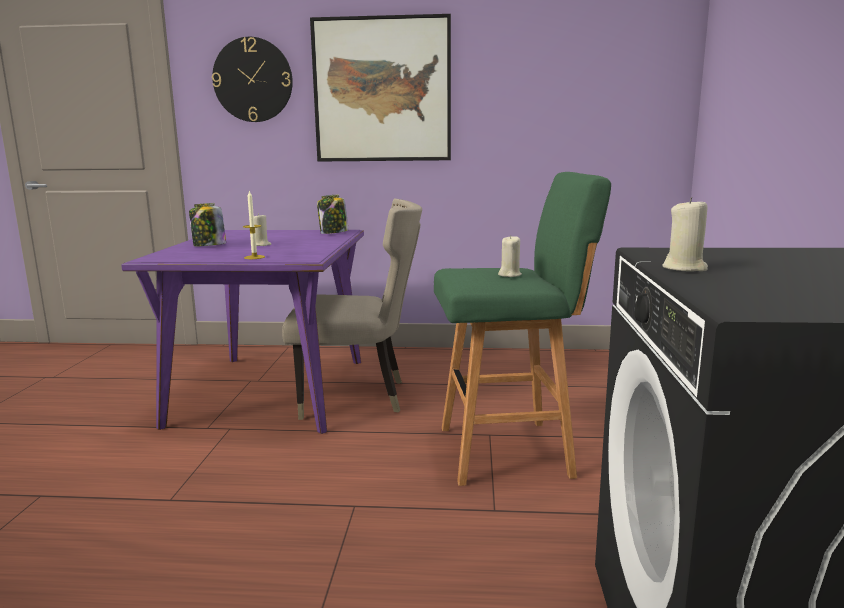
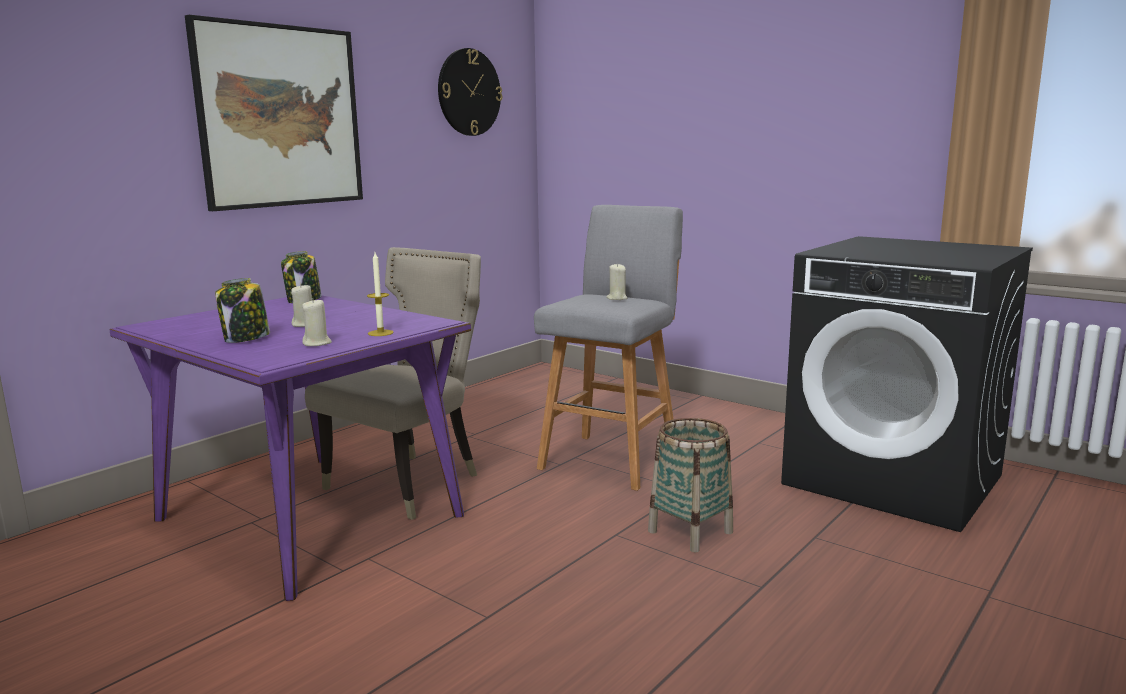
camera: 55 degrees left, 0 degrees up
(253, 80) = (101, 95): wall clock -> wall clock (469, 92)
(400, 543) = (690, 532): none -> basket
(509, 451) = (611, 459): green stool -> grey stool
(685, 268) = (877, 256): beige candle -> beige candle (317, 343)

